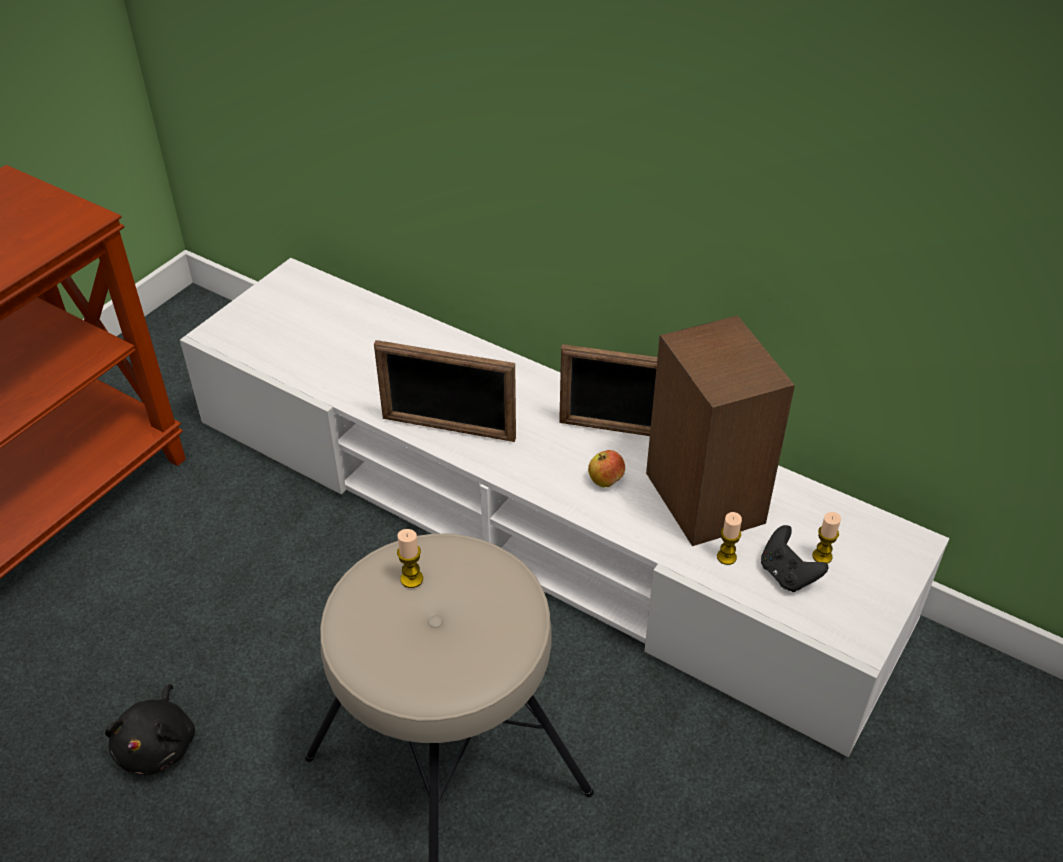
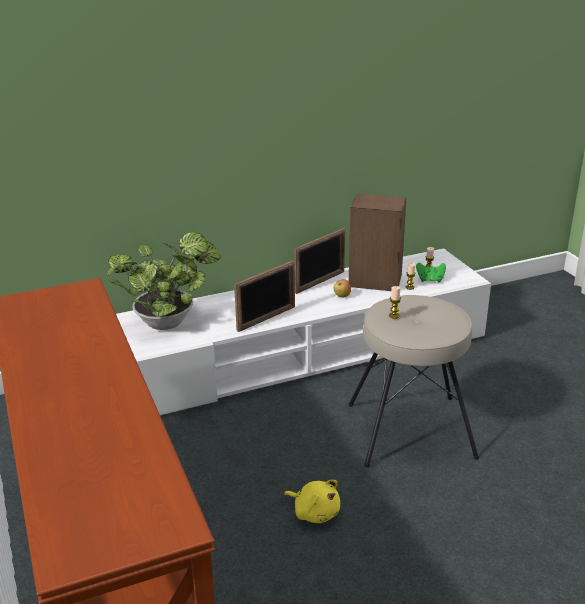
camera: 55 degrees left, 15 degrees down
(159, 745) = (315, 512): black plush toy -> yellow plush toy
(354, 336) = (169, 322): none -> potted plant
(787, 574) = (430, 280): black game controller -> green game controller

